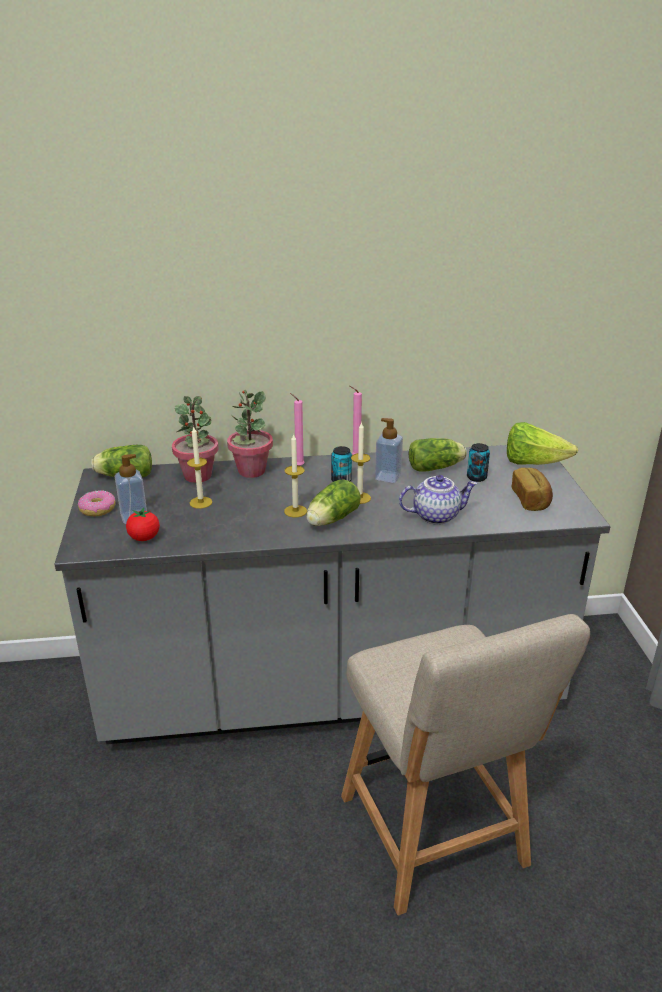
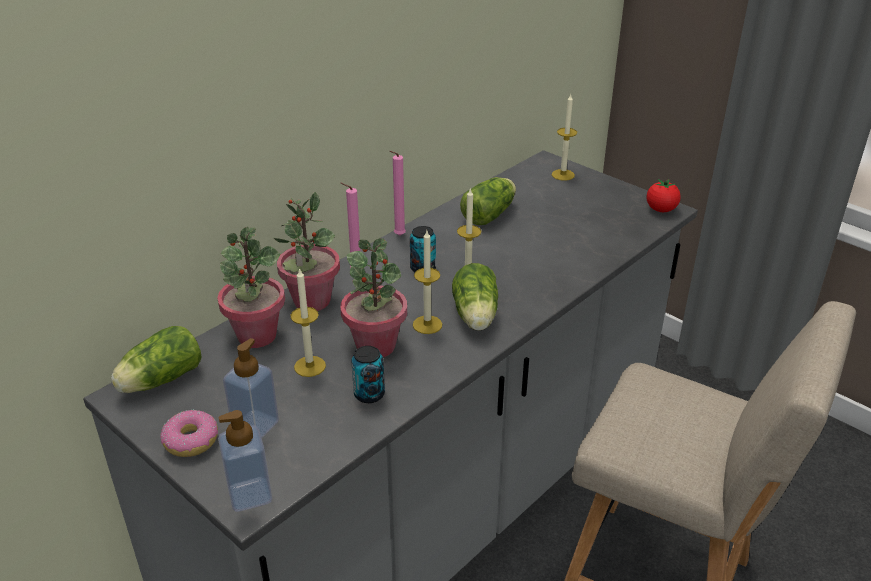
camera: 40 degrees left, 5 degrees up
(144, 538) = (308, 444): tomato -> tomato (661, 209)
(250, 508) = (376, 346): none -> potted plant
(388, 477) = (461, 244): soap dispenser -> soap dispenser (250, 495)
(436, 515) = (560, 264): teapot -> none
(476, 477) = (538, 209): can -> can (369, 394)
(531, 500) = (611, 212): bread -> none
(533, 463) = (563, 175): lettuce -> candle

